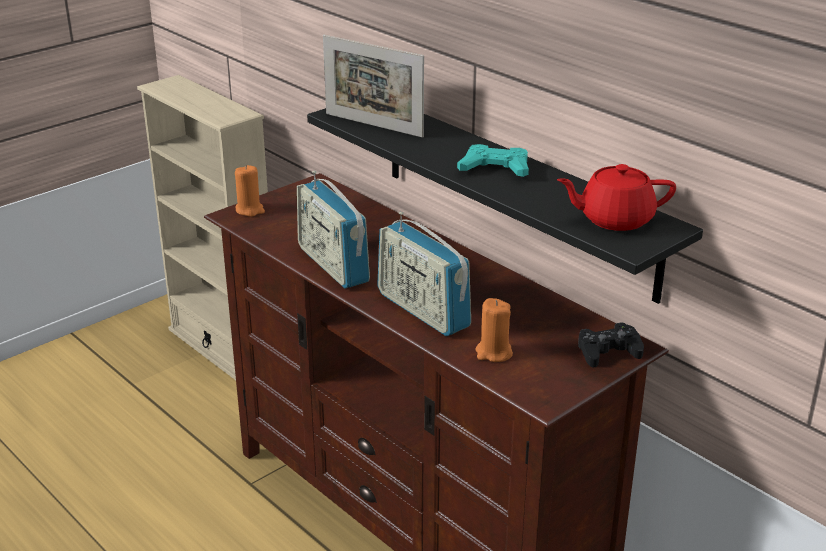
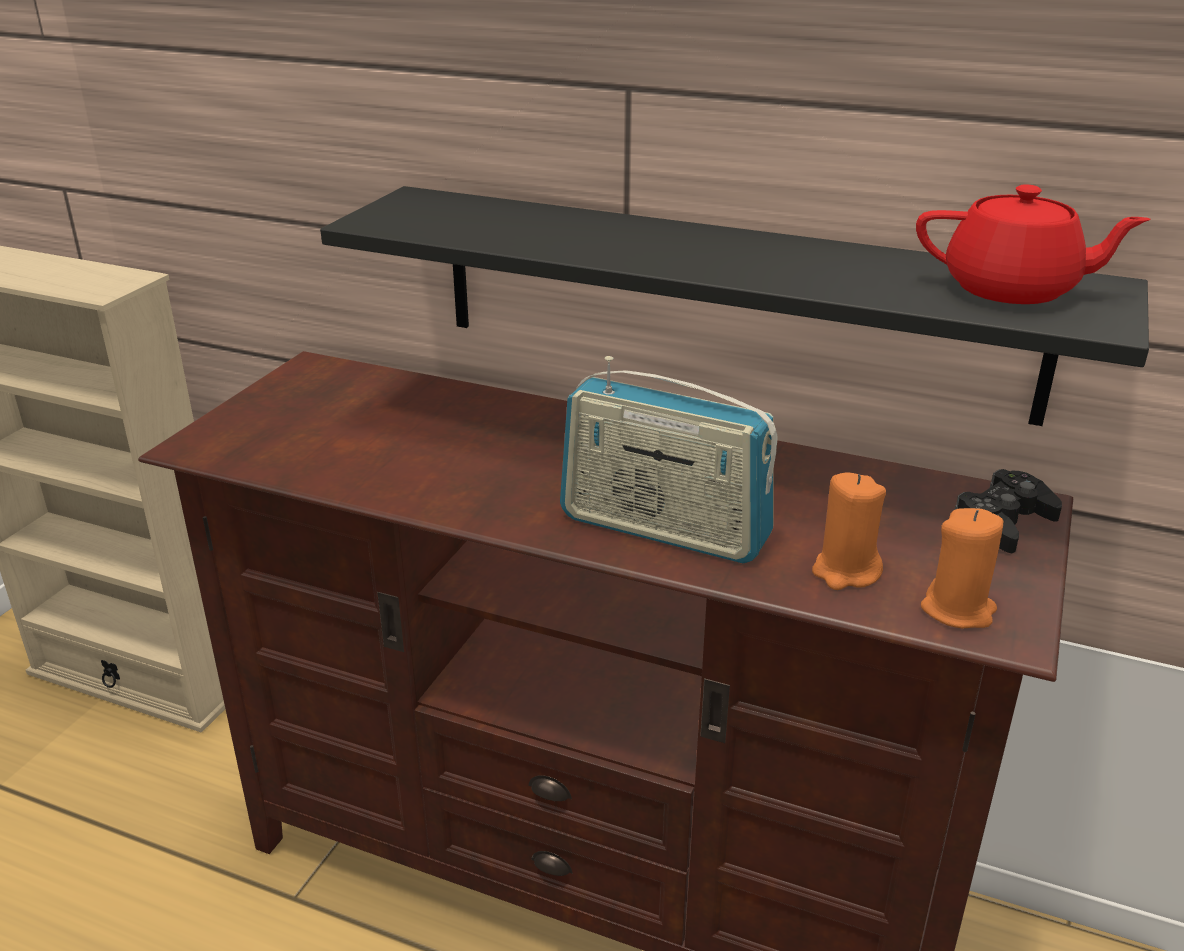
camera: 25 degrees left, 0 degrees up
(250, 210) = (222, 430): orange candle -> orange candle (958, 610)
(333, 264) = (444, 489): radio -> none
(373, 125) = (458, 226): picture frame -> none
(495, 168) = (733, 253): turquoise game controller -> none
(614, 219) = (1013, 289): red teapot -> red teapot turned 135 degrees counterclockwise

